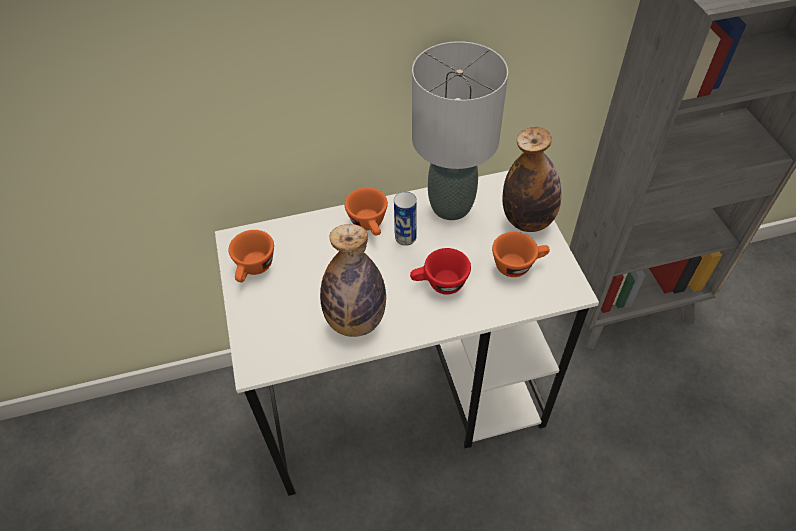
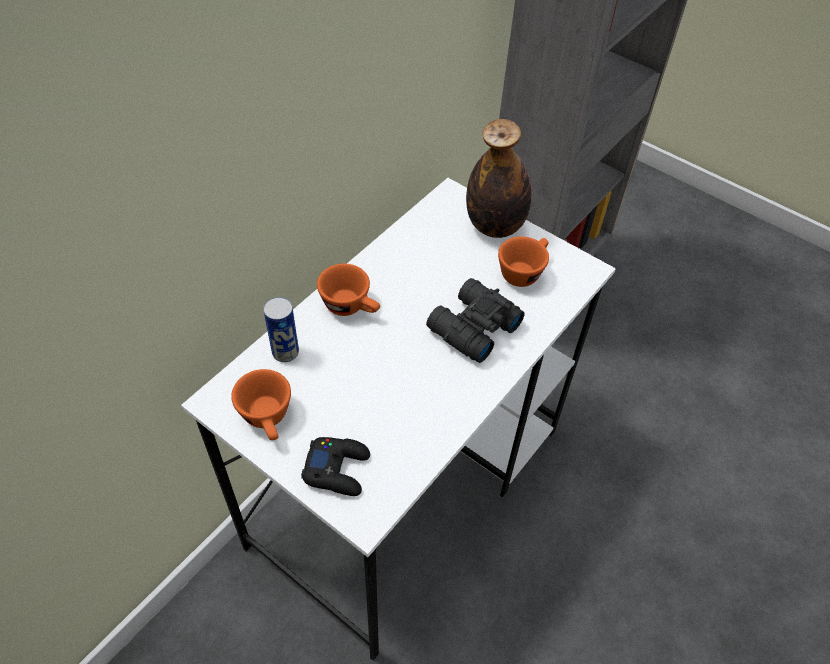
camera: 40 degrees left, 0 degrees up
(266, 325) = (337, 469): none -> black game controller
(355, 321) = (425, 409): bottle -> none
(405, 238) = (398, 301): can -> can (285, 352)
(439, 284) = (471, 328): red cup -> black binoculars
(450, 206) = (413, 248): grey table lamp -> none

